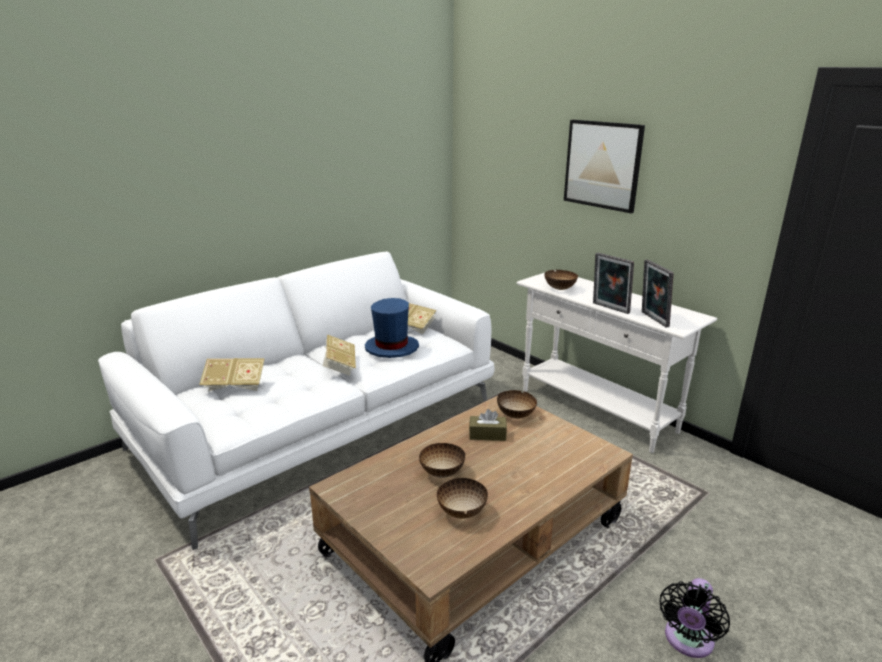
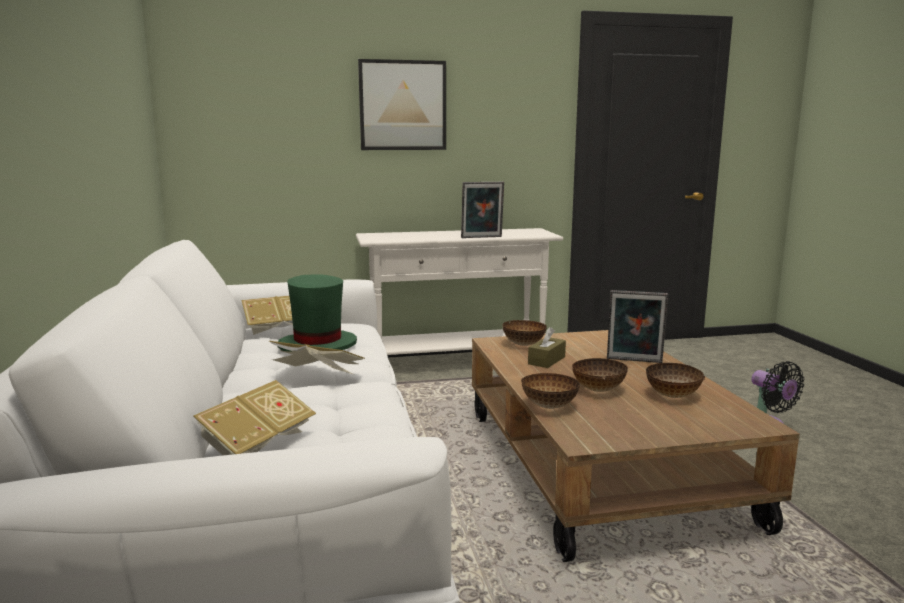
camera: 60 degrees left, 10 degrees down
(391, 348) = (317, 345): blue hat -> green hat
(560, 289) = (410, 238): bowl -> bowl (550, 406)
(652, 319) = (522, 235): picture frame -> picture frame (634, 361)

